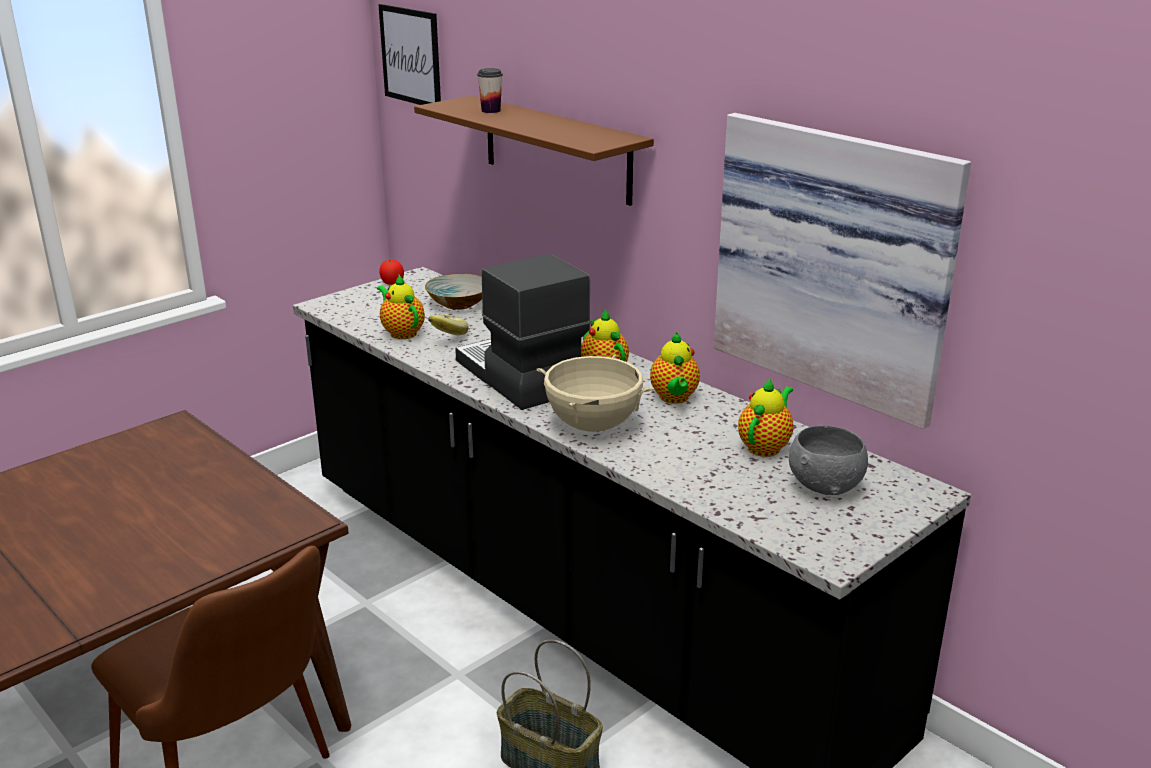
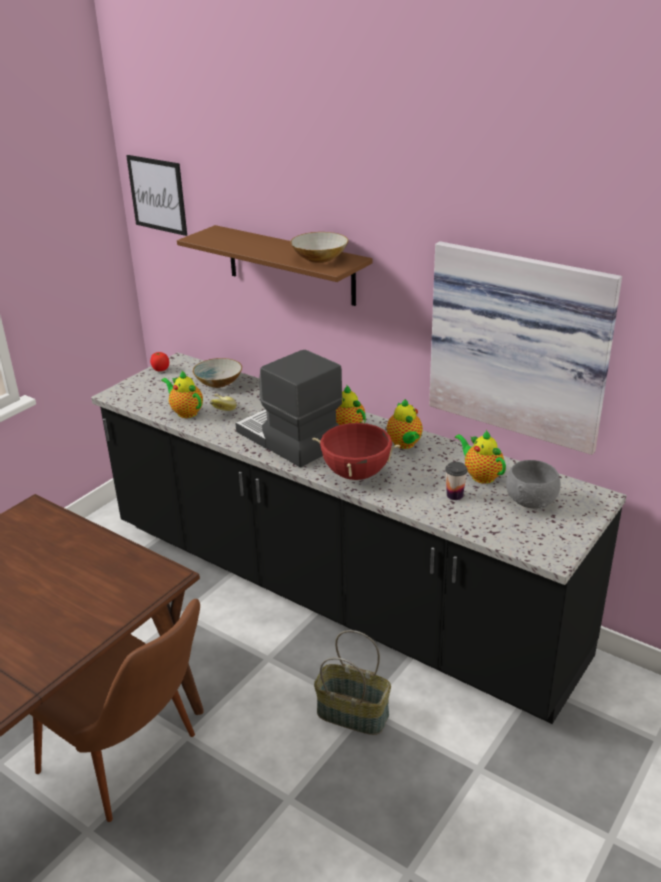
camera: 10 degrees left, 5 degrees up
(491, 111) = (238, 240): cup -> cup (454, 495)
(582, 134) = (319, 258): none -> bowl
(593, 425) = (356, 474): beige cooking pot -> red cooking pot
(765, 446) = (481, 476): teapot -> teapot turned 60 degrees counterclockwise

